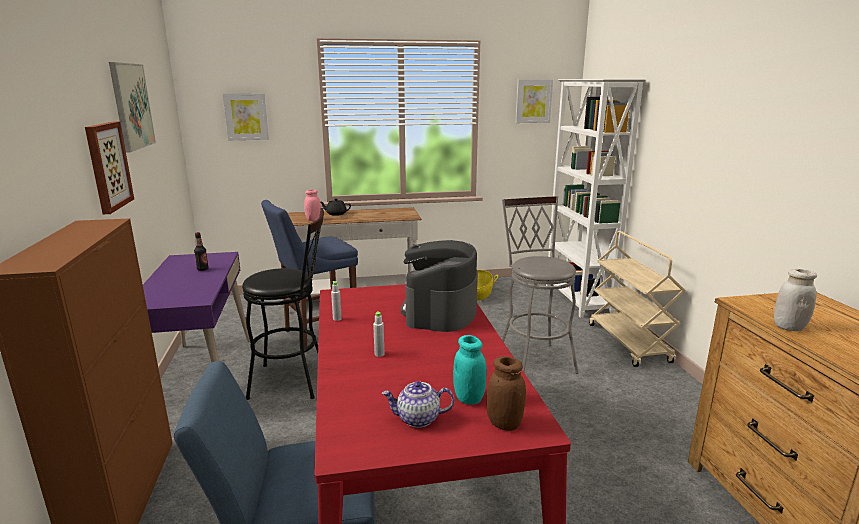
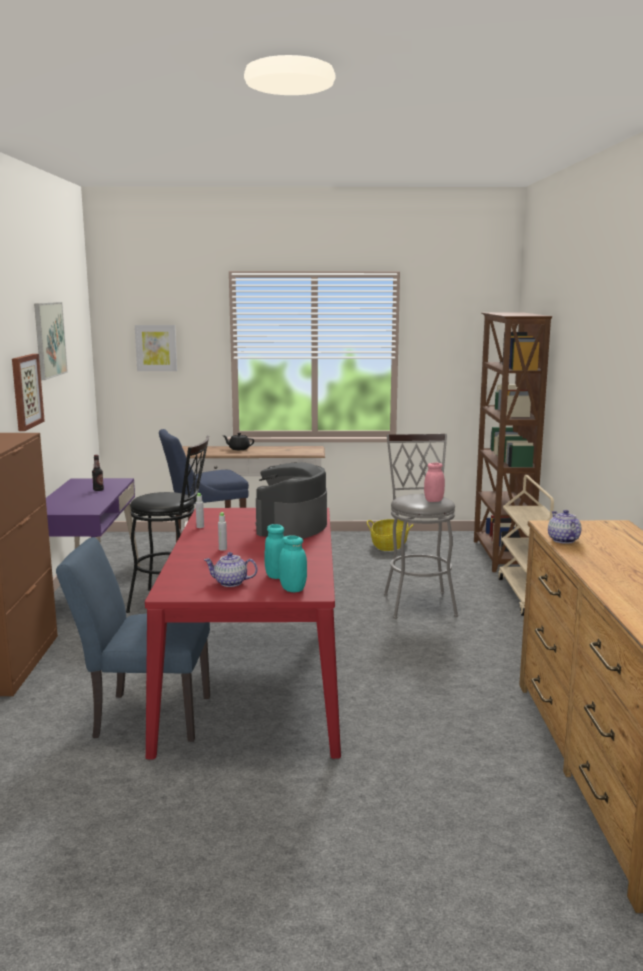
camera: 10 degrees right, 5 degrees down
(313, 220) = (213, 453): pink jar -> pink jar (434, 500)
(504, 424) = (293, 589): brown jar -> turquoise jar
(533, 101) = (461, 334): picture -> none
(577, 299) = (501, 556): white bookcase -> brown bookcase
(789, 327) = (562, 540): white jar -> teapot

